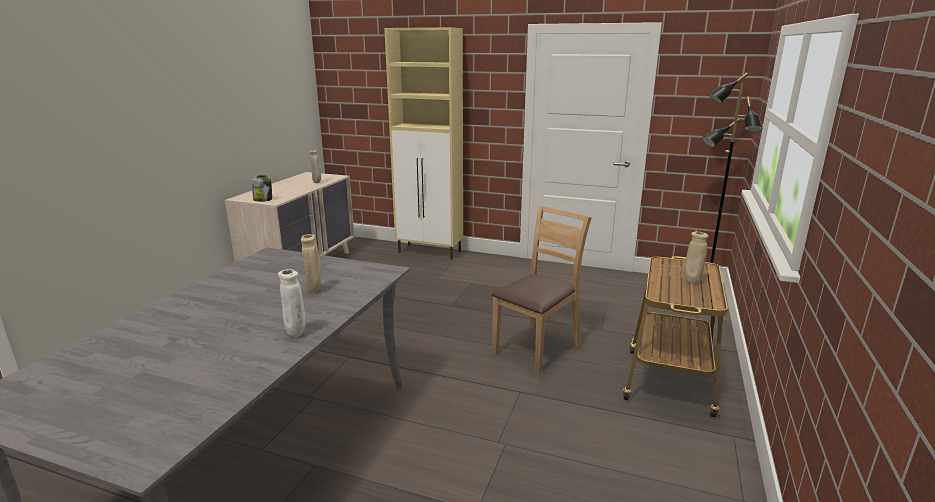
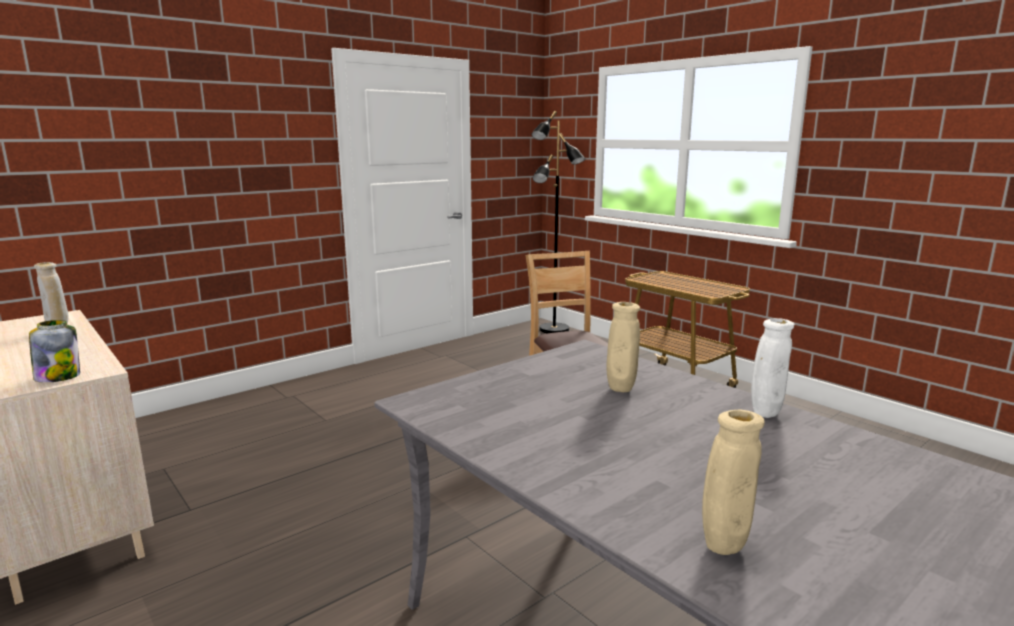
camera: 60 degrees left, 5 degrees down
(430, 252) = (236, 403): beige cabinet -> none
(691, 282) = (689, 283): beige vase -> beige vase (723, 547)

